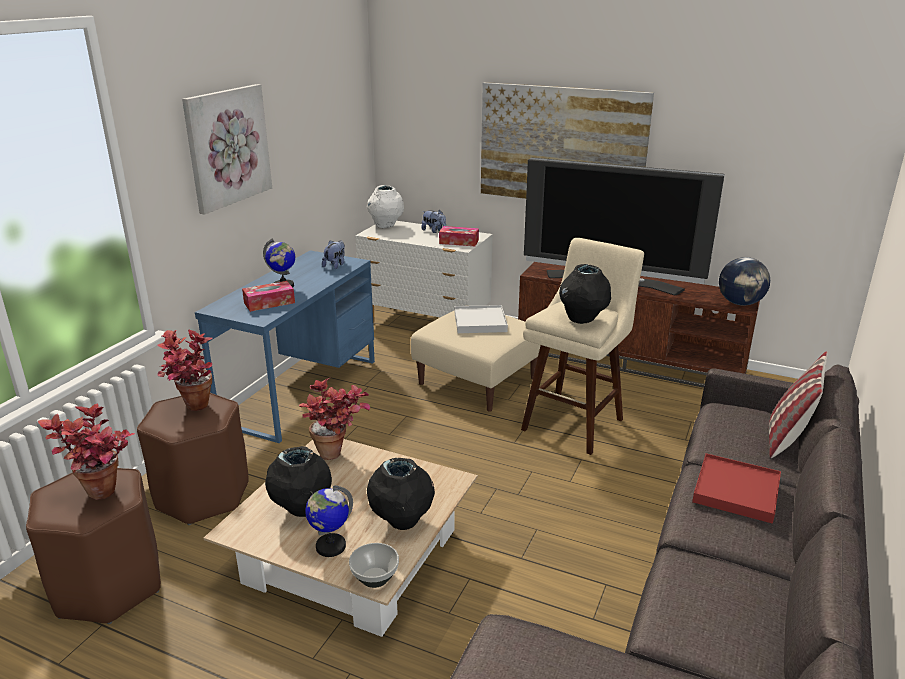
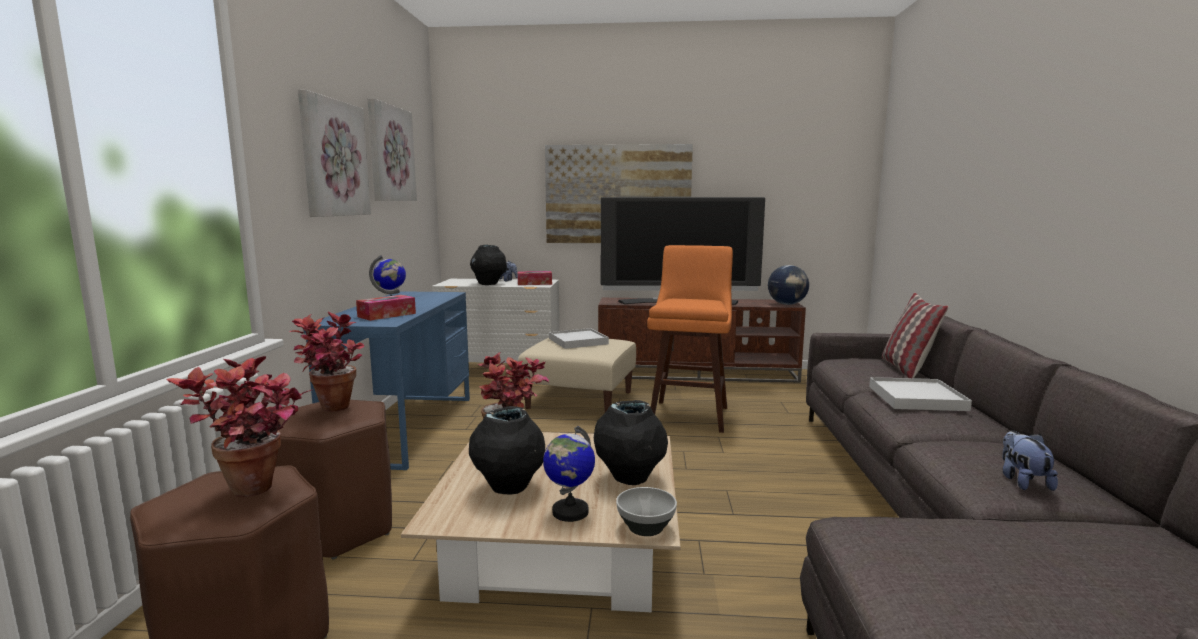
camera: 20 degrees left, 15 degrees down
(302, 111) = (390, 154): none -> picture
(335, 265) = (433, 295): plush toy -> plush toy (1022, 481)
(386, 226) = (456, 281): white vase -> none
(575, 422) = (689, 414): beige stool -> orange stool
(582, 319) = (700, 303): black vase -> black vase (489, 284)
(736, 491) = (917, 398): red tray -> white tray

